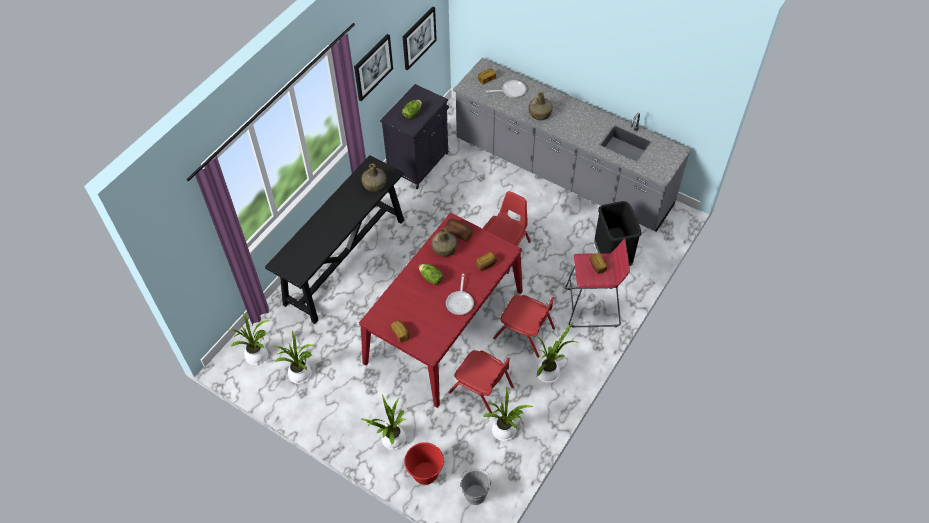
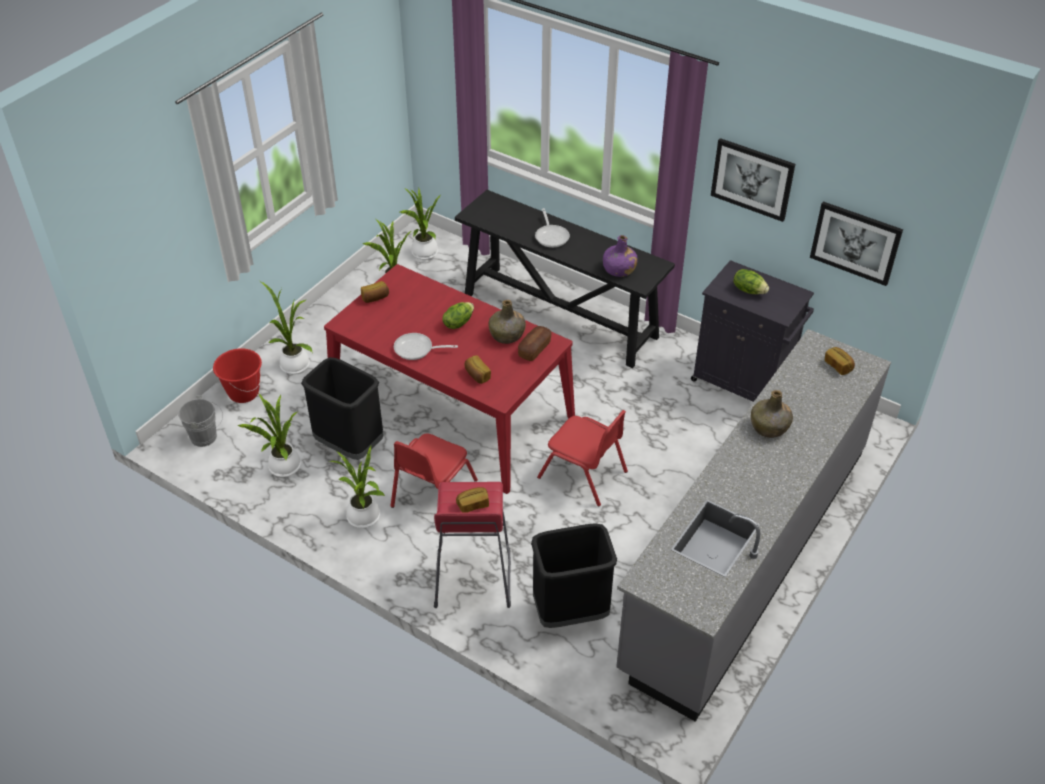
camera: 90 degrees right, 10 degrees down
(375, 185) = (619, 269): green bottle -> purple bottle
(481, 389) = (349, 445): red chair -> black trash can
(511, 91) = (818, 394): frying pan -> frying pan (551, 236)

